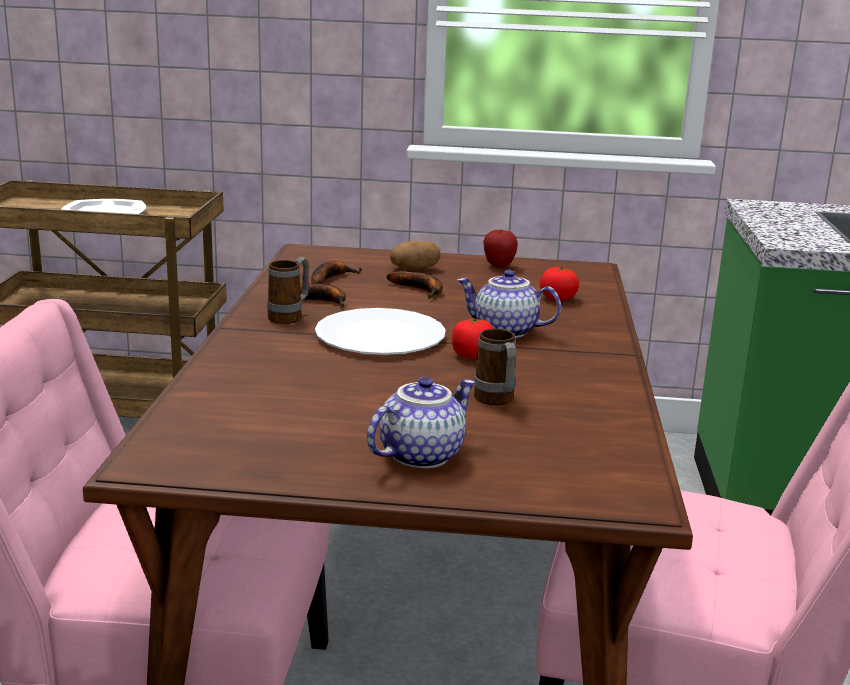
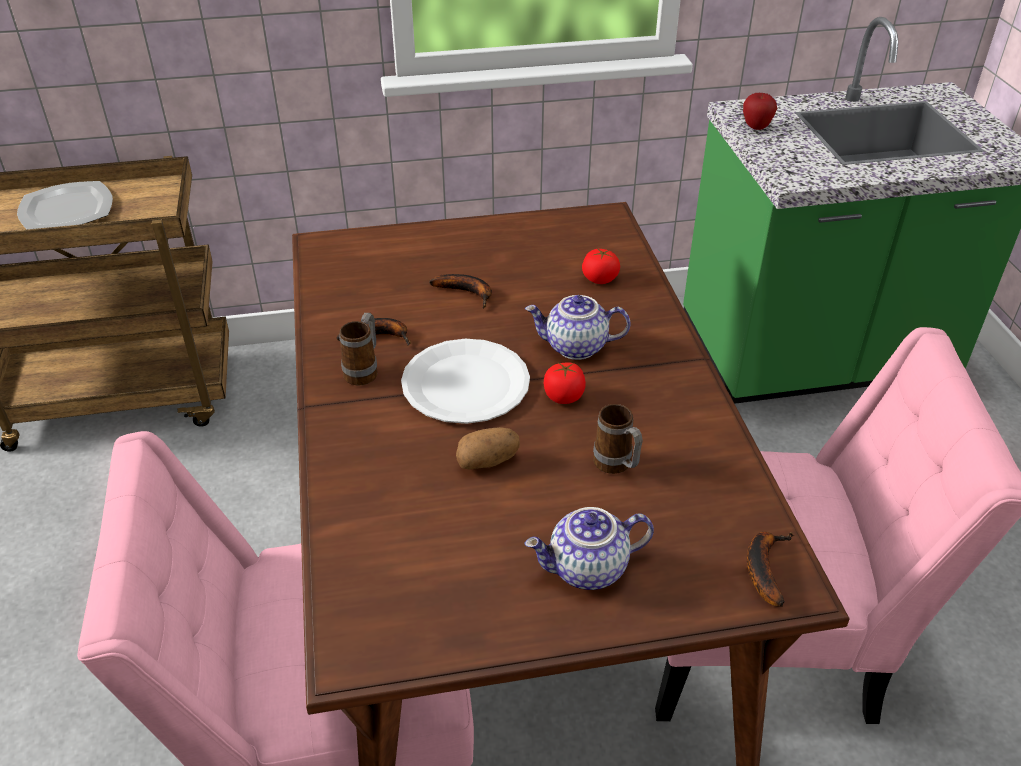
camera: 15 degrees left, 20 degrees up
(329, 279) = (371, 293): banana -> banana (763, 567)
(414, 268) = (444, 254): potato -> potato (488, 461)
(420, 455) = (587, 570): teapot -> teapot turned 135 degrees counterclockwise
(499, 266) = (522, 232): apple -> apple (756, 127)

